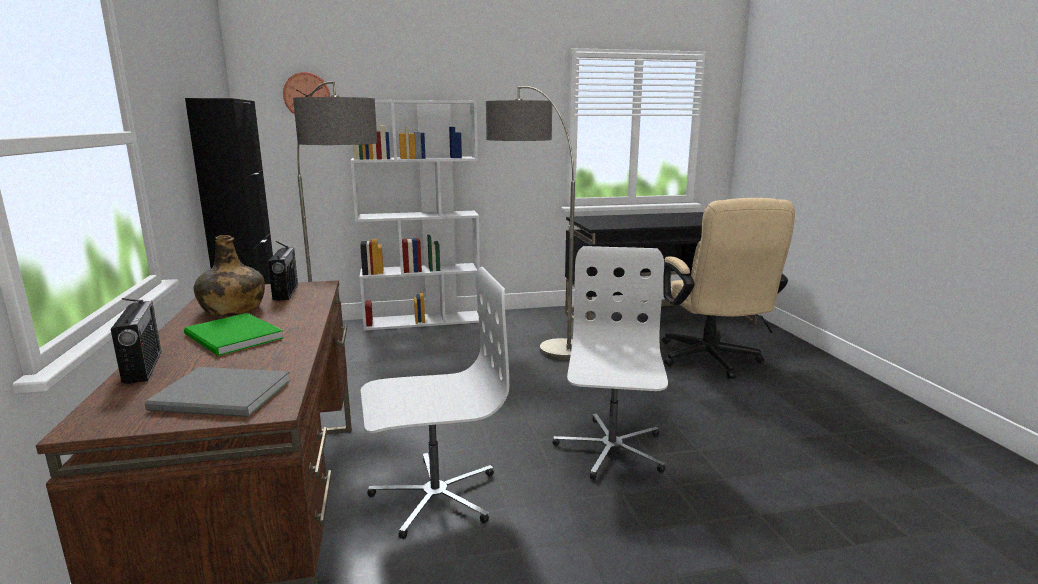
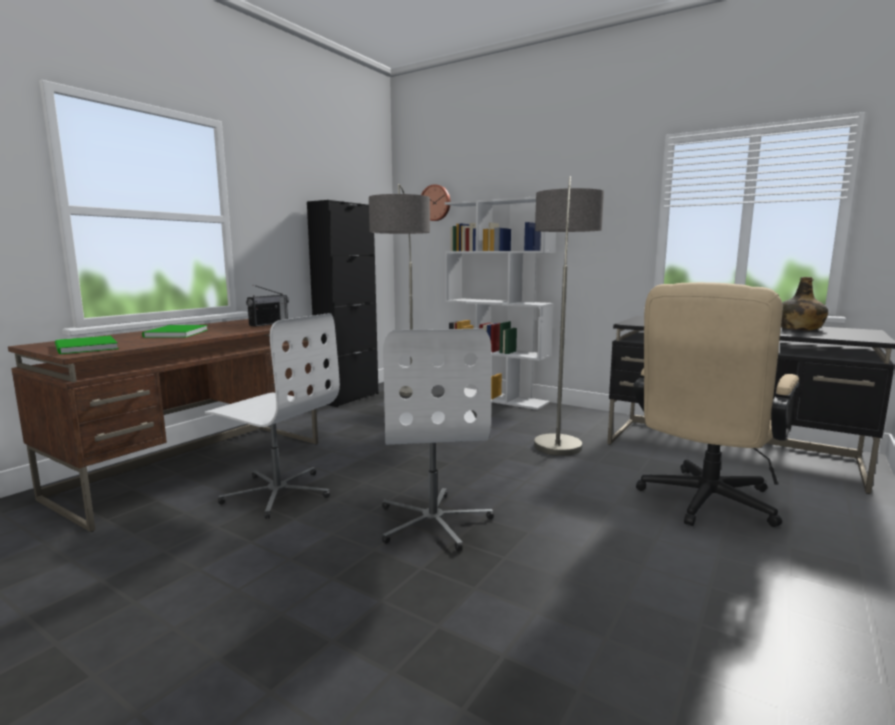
camera: 45 degrees right, 5 degrees down
(143, 367) = (114, 335): radio -> none
(223, 397) = (84, 348): grey book -> green book
(232, 310) = (221, 326): green bottle -> green bottle (798, 329)
(610, 449) = (434, 521): white office chair -> white office chair turned 120 degrees clockwise

